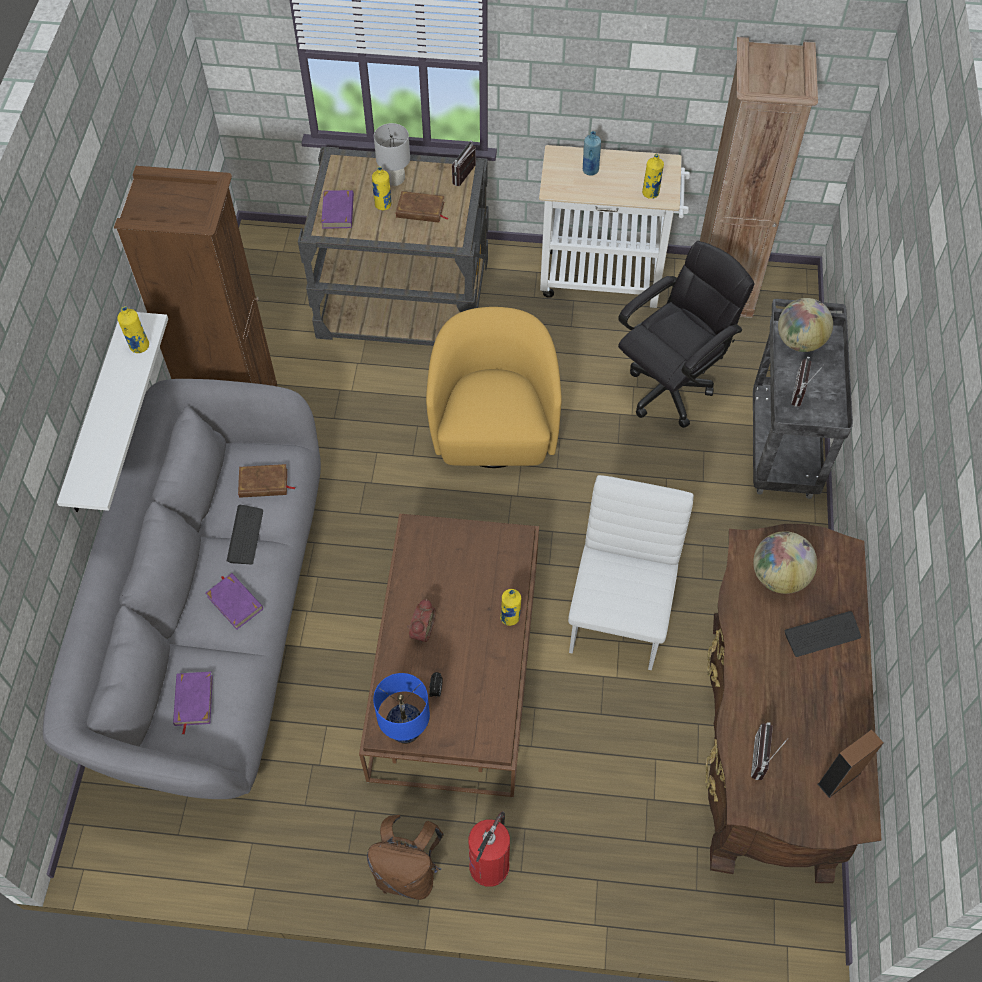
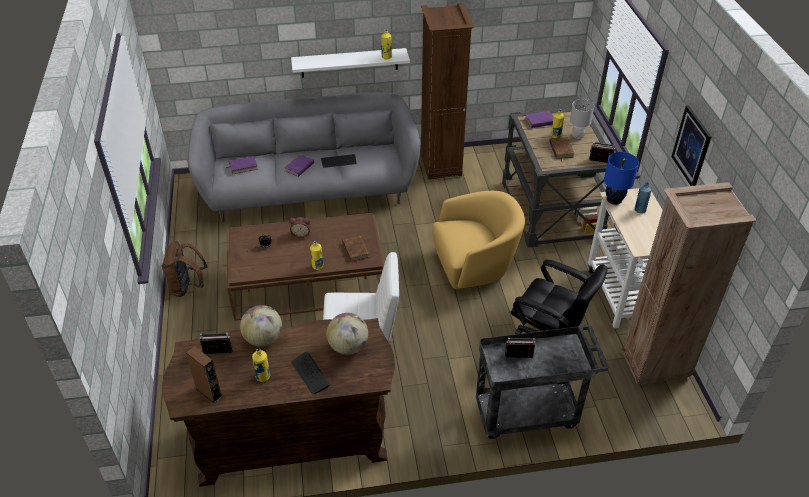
camera: 75 degrees right, 15 degrees down
(264, 483) = (372, 160): brown book -> brown book (355, 250)
(405, 730) = (240, 240): blue table lamp -> blue table lamp (614, 199)
(490, 865) = (194, 318): fire extinguisher -> none
(620, 47) = (691, 146): none -> picture
(650, 193) = (639, 240): yellow bottle -> yellow bottle (263, 377)
(799, 341) = (565, 351): globe -> globe (263, 339)

